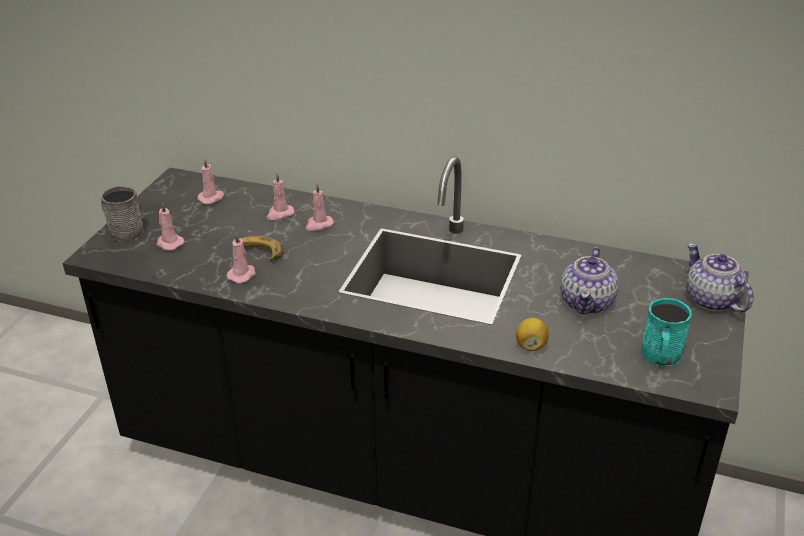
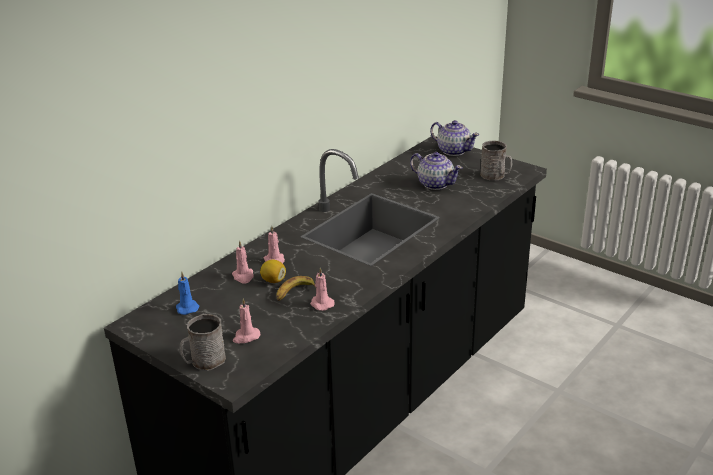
camera: 70 degrees left, 5 degrees down
(211, 198) = (187, 308): pink candle -> blue candle
(530, 345) = (467, 209): lemon -> lemon (273, 280)
(661, 357) = (495, 176): turquoise mug -> grey mug
(711, 300) = (453, 151): teapot -> teapot turned 135 degrees counterclockwise

